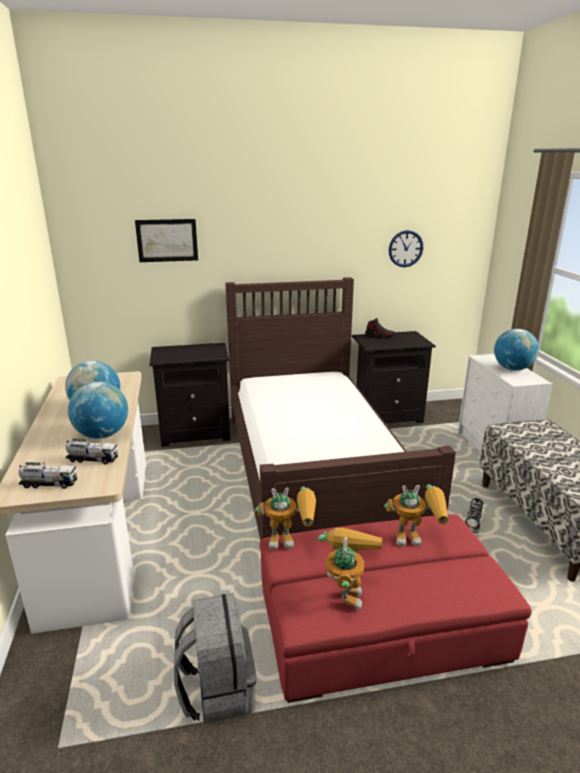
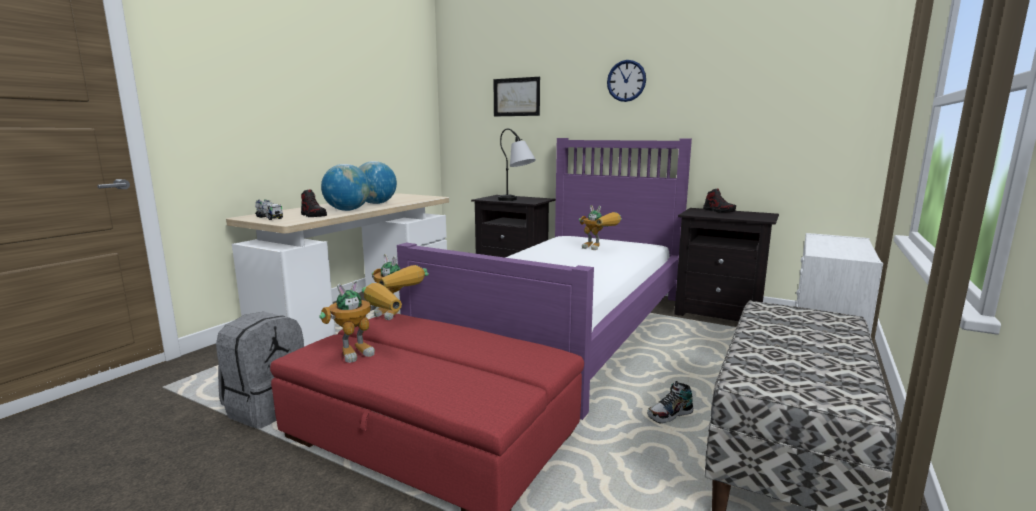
camera: 40 degrees right, 10 degrees down
(92, 459) = (313, 215): toy truck -> shoe
(199, 356) = (516, 200): none -> table lamp
(314, 472) = (566, 327): brown bed -> purple bed
(405, 248) = (766, 106): wall clock -> wall clock (626, 81)
(416, 537) = (494, 348): toy robot -> toy robot (599, 248)
(512, 368) = (847, 247): globe -> none

